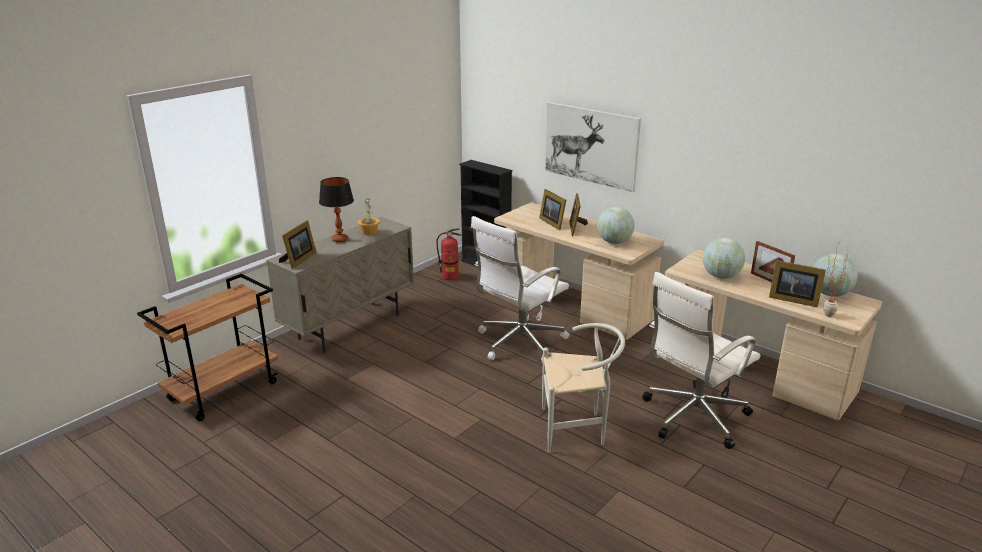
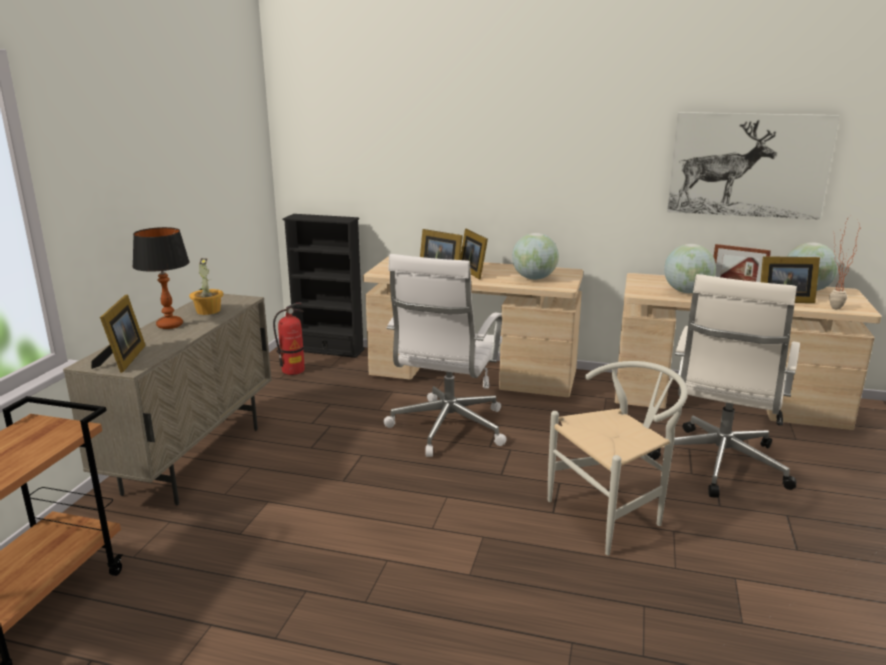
camera: 25 degrees left, 5 degrees down
(591, 145) = (471, 168): picture -> picture (748, 165)

